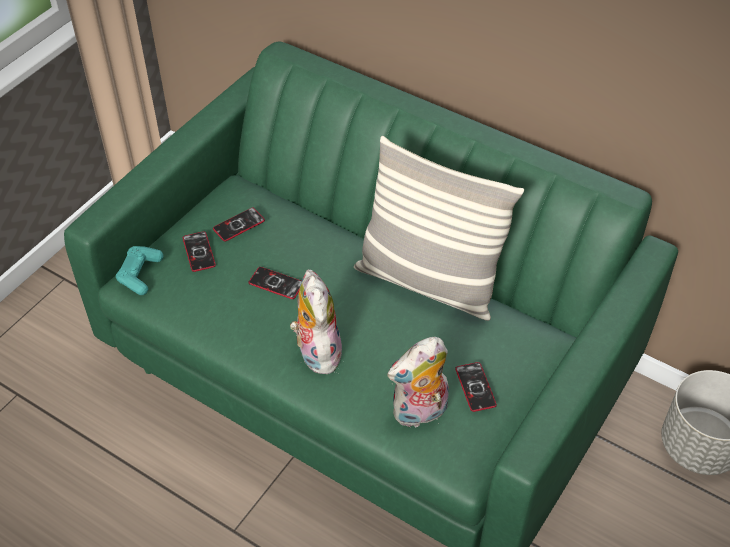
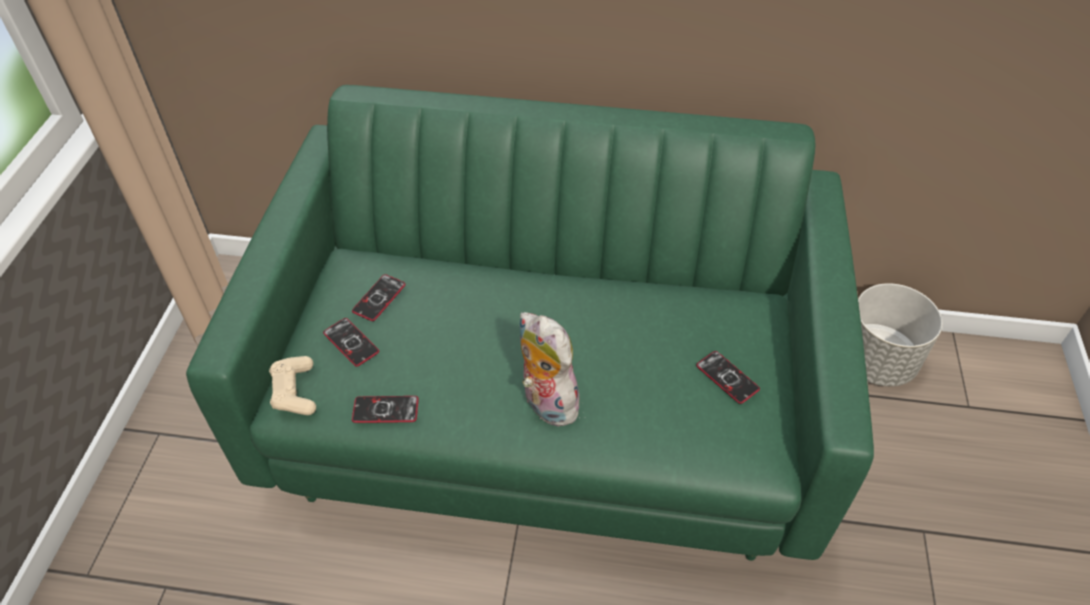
camera: 25 degrees left, 0 degrees up
(140, 274) = (295, 392): turquoise game controller -> beige game controller
(276, 283) = (458, 346): phone -> phone (385, 410)
(420, 413) = (691, 427): plush toy -> none
(428, 282) = (610, 289): pillow -> none

